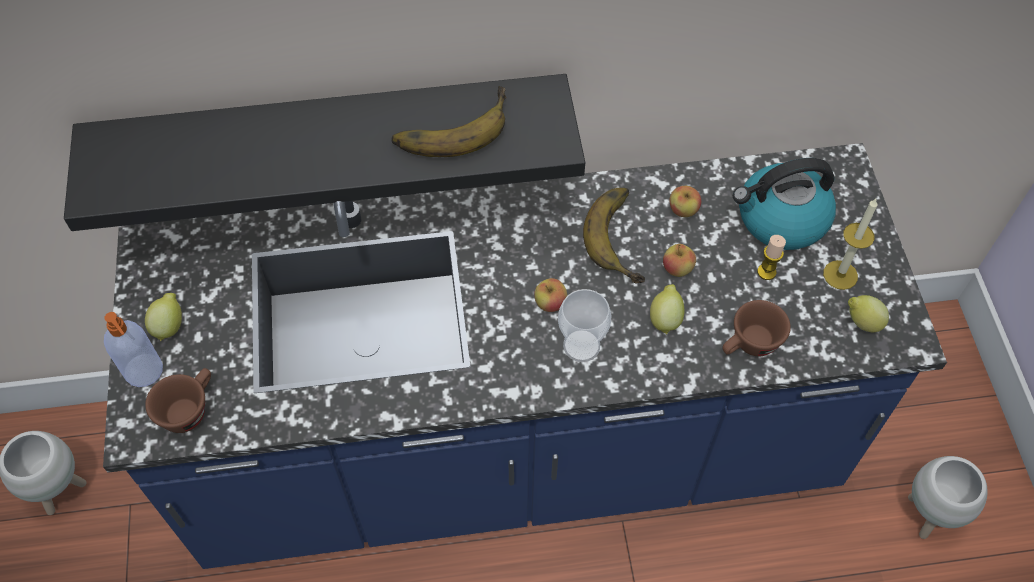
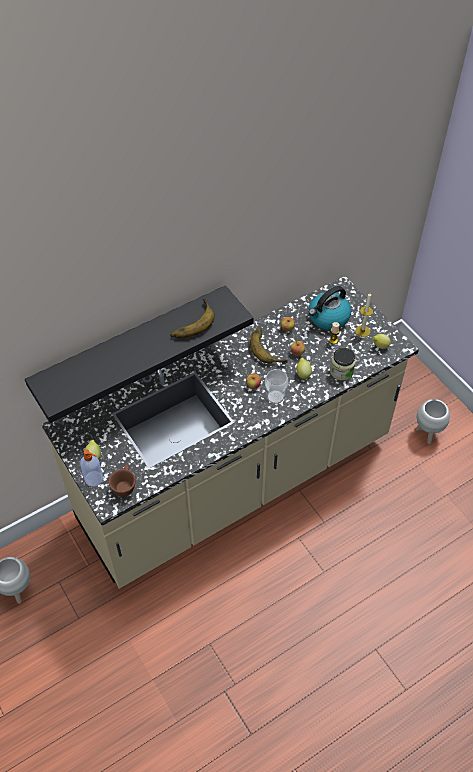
camera: 25 degrees left, 5 degrees down
(517, 454) = (236, 481): blue counter -> beige counter
(749, 345) = (341, 371): brown cup -> jar

